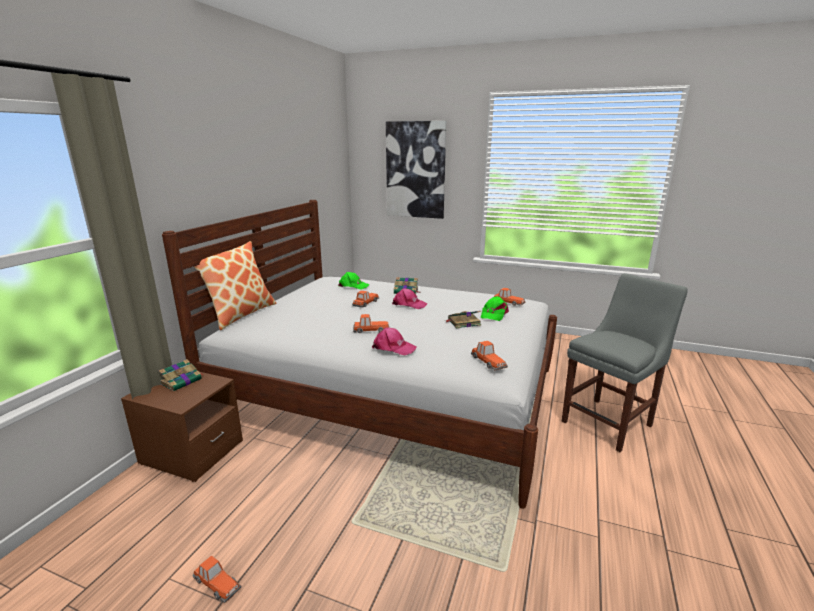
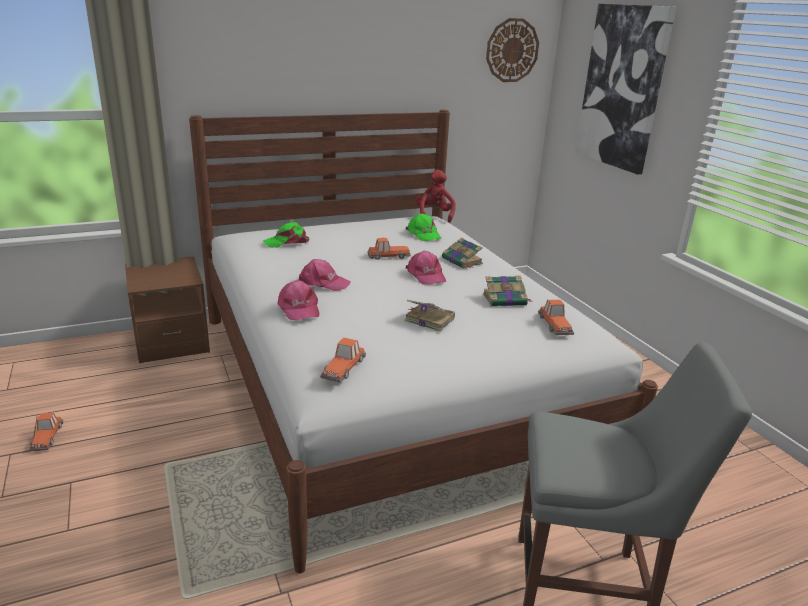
camera: 45 degrees right, 5 degrees up
(182, 381) = (173, 269): book -> book (505, 300)
(240, 314) = (274, 225): pillow -> none
(330, 275) = (434, 215): none -> red plush toy
(333, 155) = (512, 50): none -> wall clock
(370, 330) = (323, 283): toy car -> pink cap
(493, 314) = (492, 328): green cap -> green cap (287, 242)

